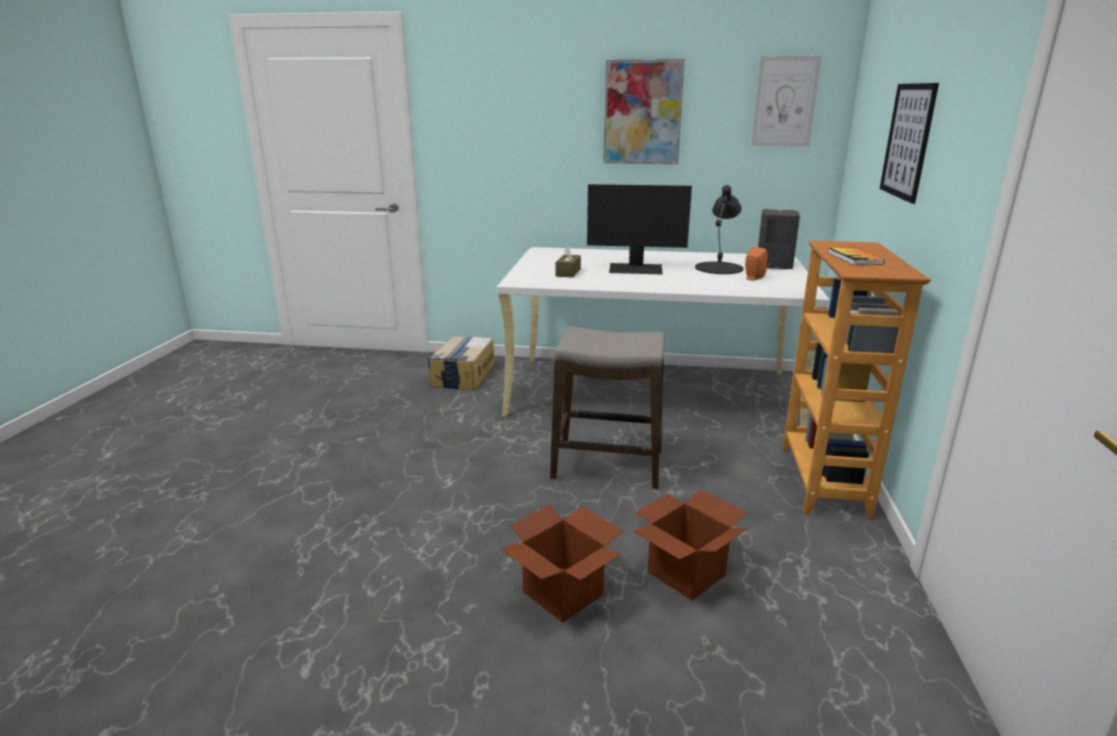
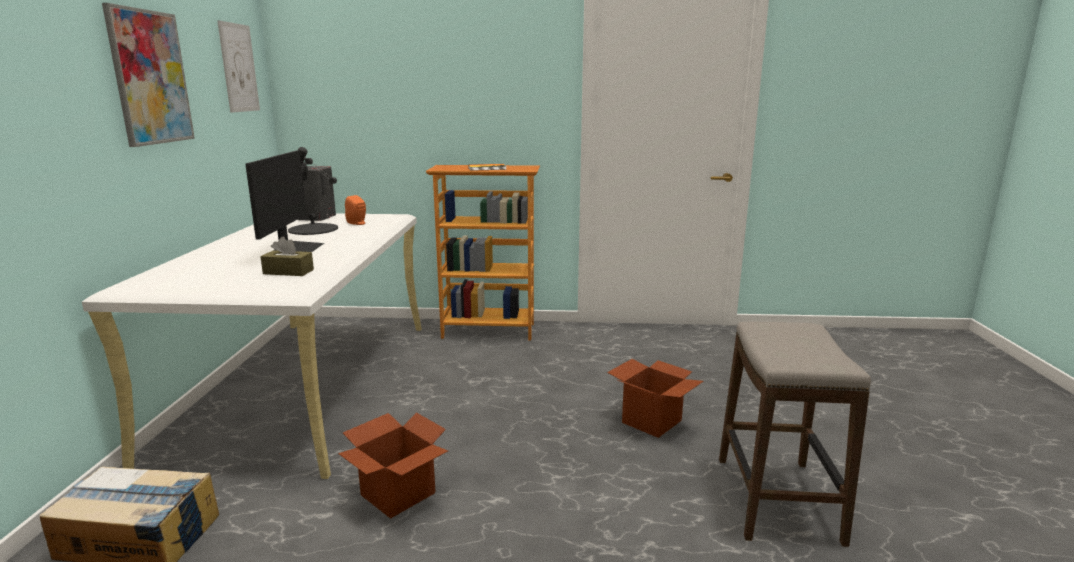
camera: 95 degrees left, 5 degrees down
(607, 465) = (463, 406): stool -> stool (777, 499)
(686, 574) = (610, 378): cardboard box -> cardboard box (398, 494)
(907, 141) = (431, 93): picture -> none

